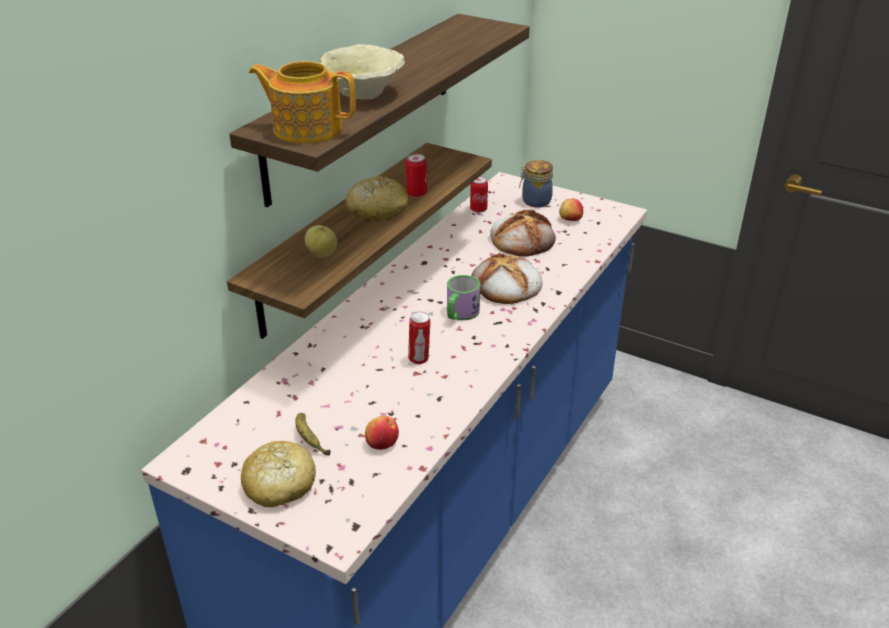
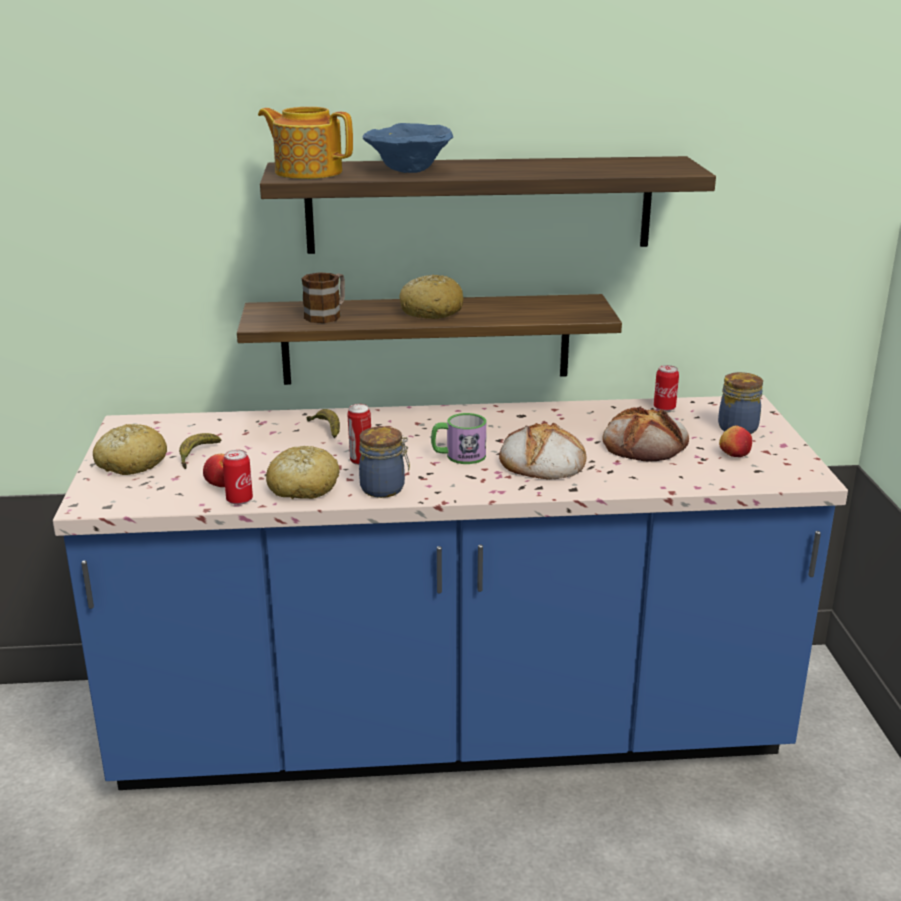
camera: 55 degrees right, 10 degrees down
(306, 129) = (307, 172): teapot -> teapot turned 45 degrees counterclockwise
(322, 254) = (327, 315): apple -> mug
(341, 353) = (326, 429): none -> banana
(362, 95) = (407, 170): beige bowl -> blue bowl
(416, 194) = (489, 315): can -> can (239, 500)
(435, 403) = (303, 487): none -> bread
(478, 366) = (384, 489): none -> jar

